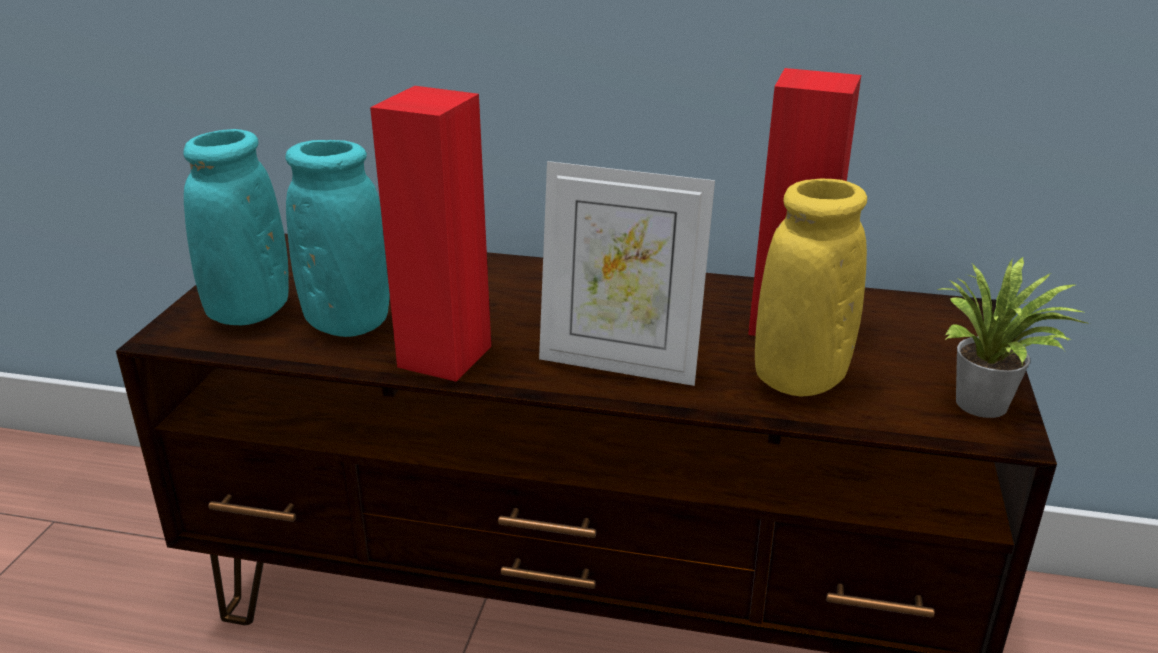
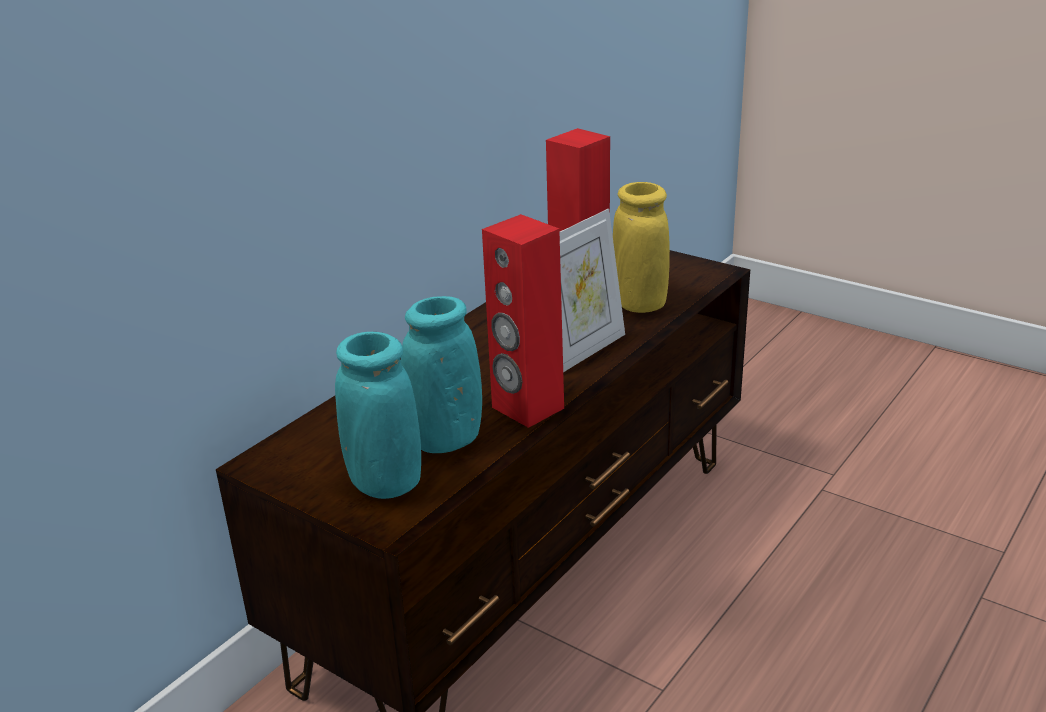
camera: 65 degrees left, 0 degrees up
(986, 407) = (697, 268): potted plant -> none

